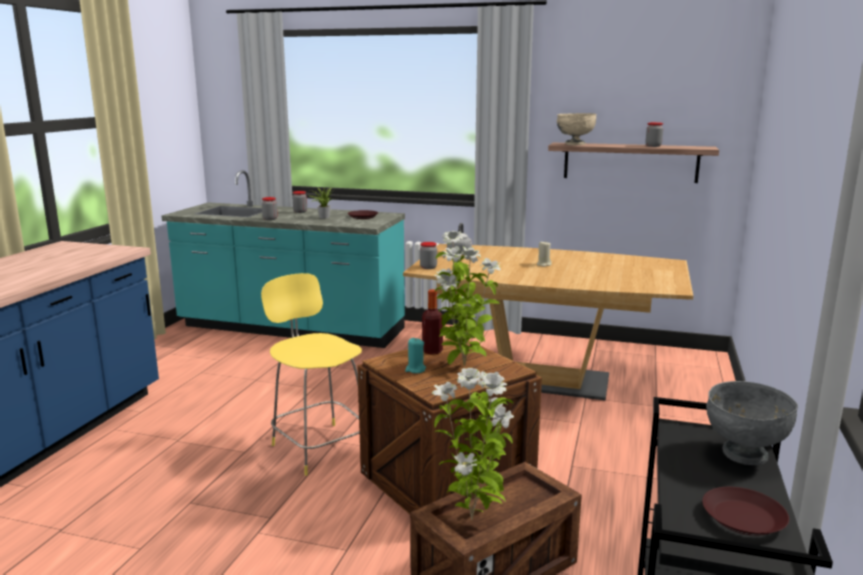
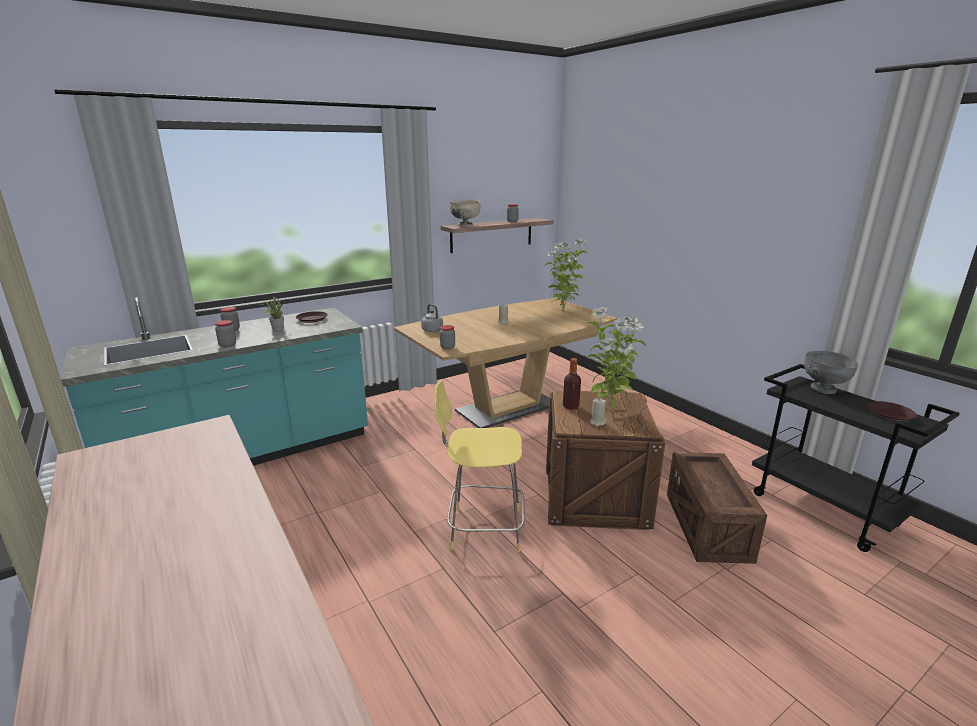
camera: 50 degrees left, 5 degrees up
(415, 369) = (597, 422): turquoise candle -> beige candle
(473, 518) = (724, 495): potted plant -> potted plant (563, 310)

